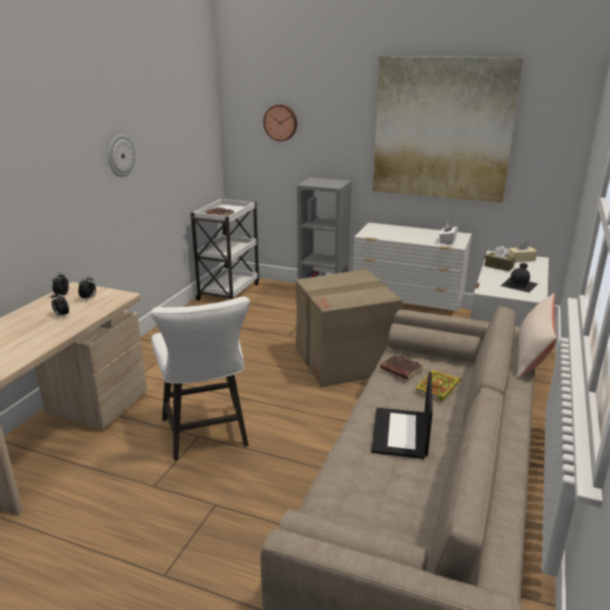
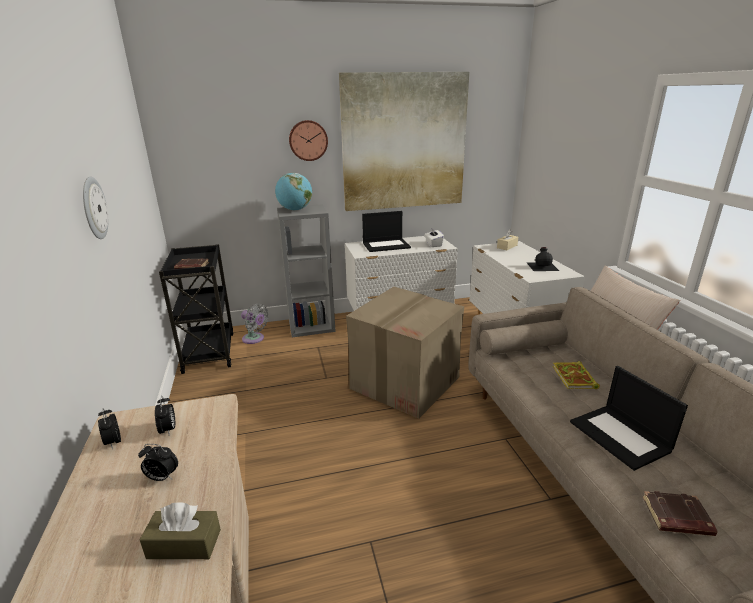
camera: 35 degrees left, 0 degrees up
(207, 436) = (379, 535): white stool -> none
(229, 291) = (209, 351): white cart -> black cart
(269, 292) = (255, 339): none -> grey fan
(281, 122) = (232, 152): wall clock -> wall clock (308, 140)
(319, 182) = (295, 210): none -> globe
(400, 370) = (527, 373): brown book -> brown book (676, 517)
(401, 232) = (386, 245): none -> laptop
(499, 266) = (504, 256): brown tissue box -> brown tissue box (184, 544)

